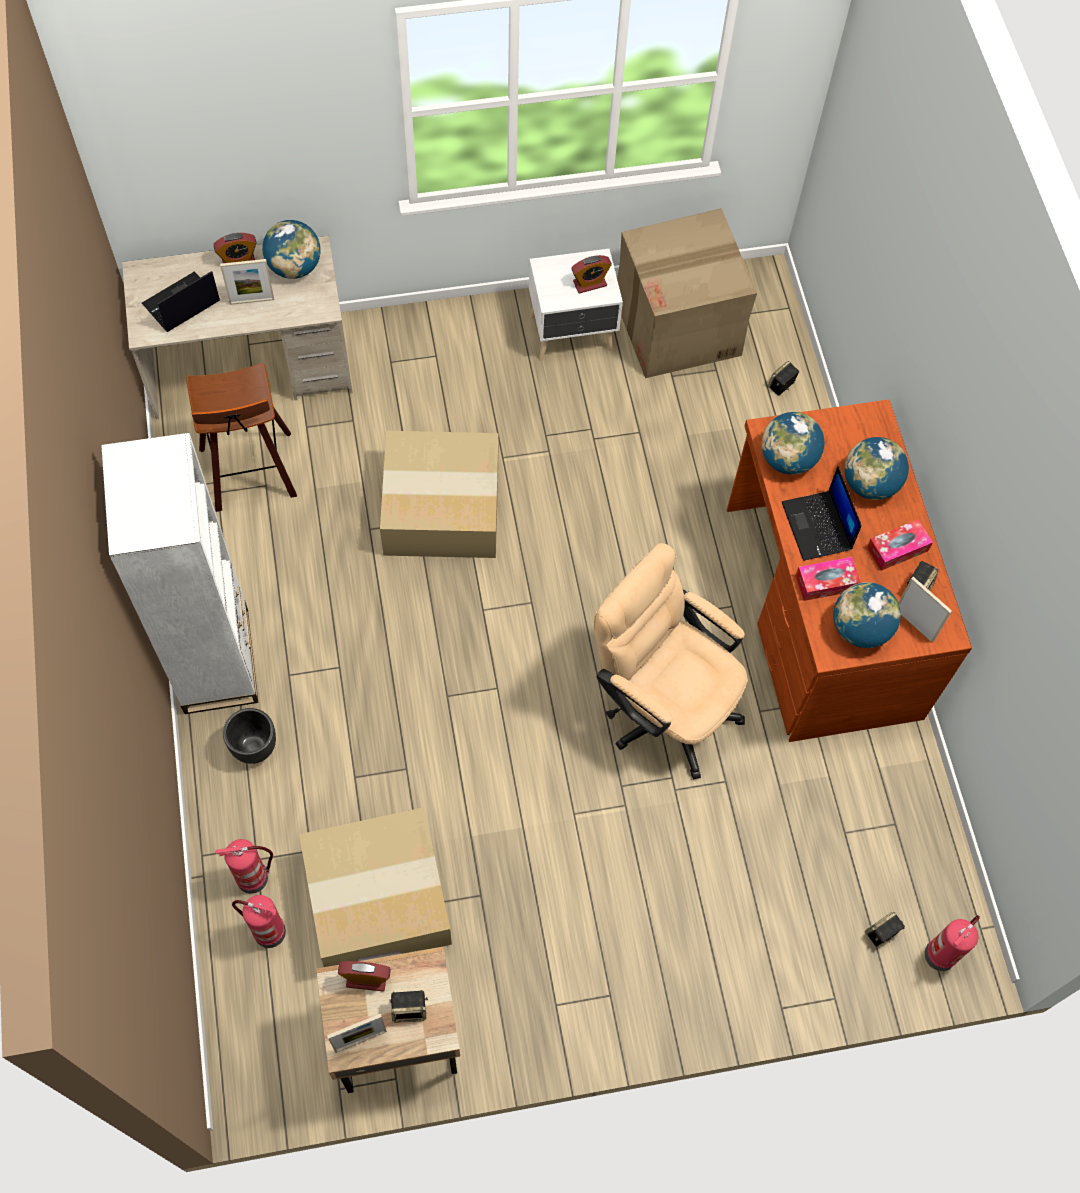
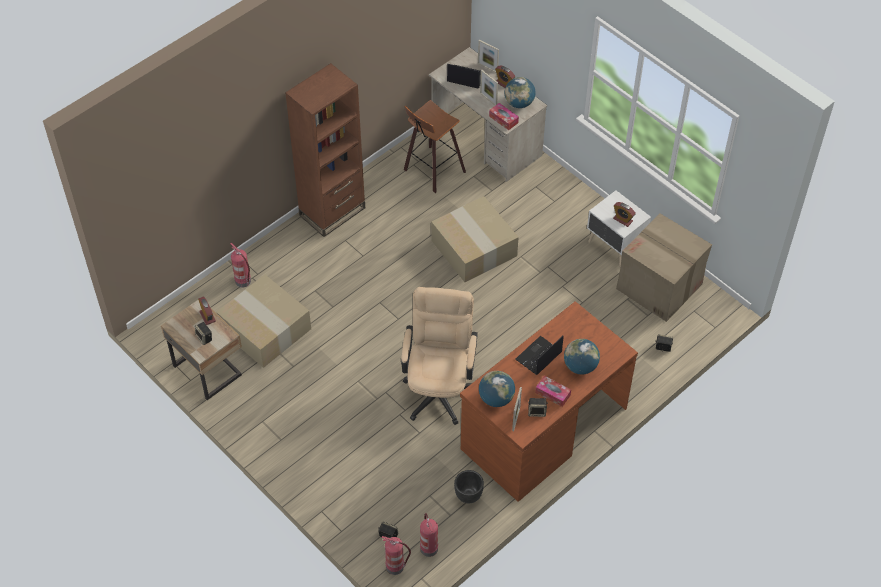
camera: 60 degrees right, 10 degrees down
(217, 660) = (332, 211): white bookcase -> brown bookcase
(254, 747) = (302, 247): black planter -> black planter (468, 495)
(267, 932) = (223, 300): fire extinguisher -> fire extinguisher (428, 547)
(360, 1040) = (180, 328): picture frame -> picture frame (487, 68)
(787, 459) = (566, 327): globe -> none
(826, 583) = (510, 374): tissue box -> tissue box (503, 119)

